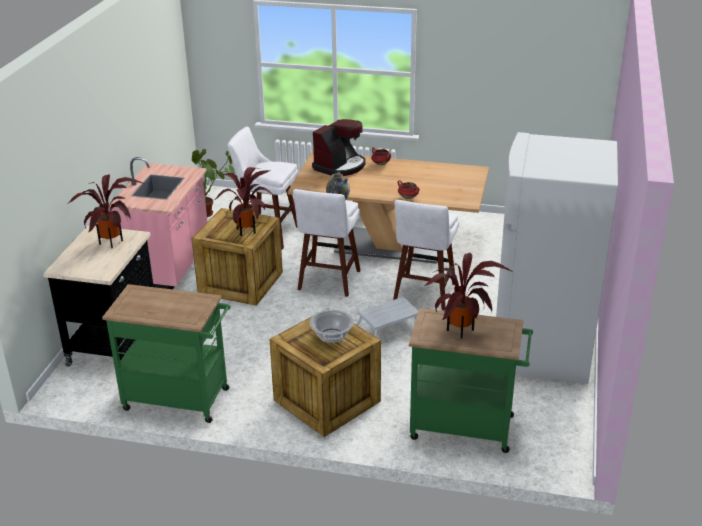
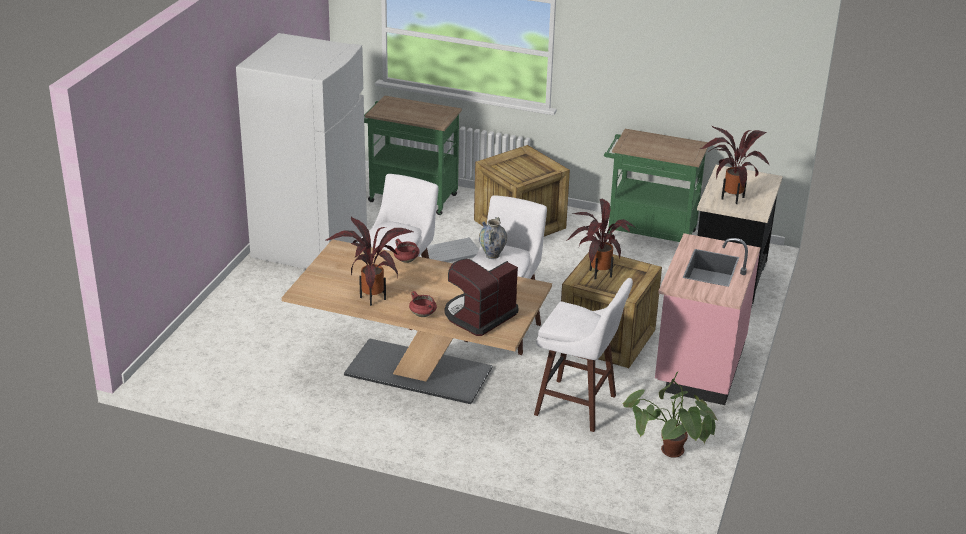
camera: 175 degrees left, 0 degrees up
(331, 336) = (516, 170): cooking pot -> none
(461, 332) = (418, 111): potted plant -> potted plant (372, 296)

